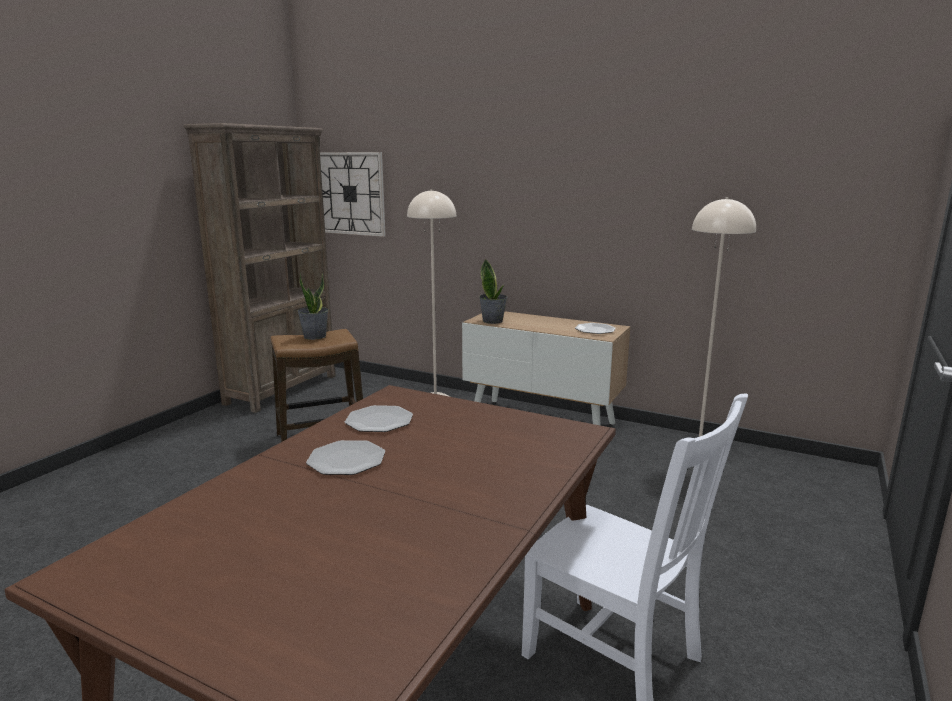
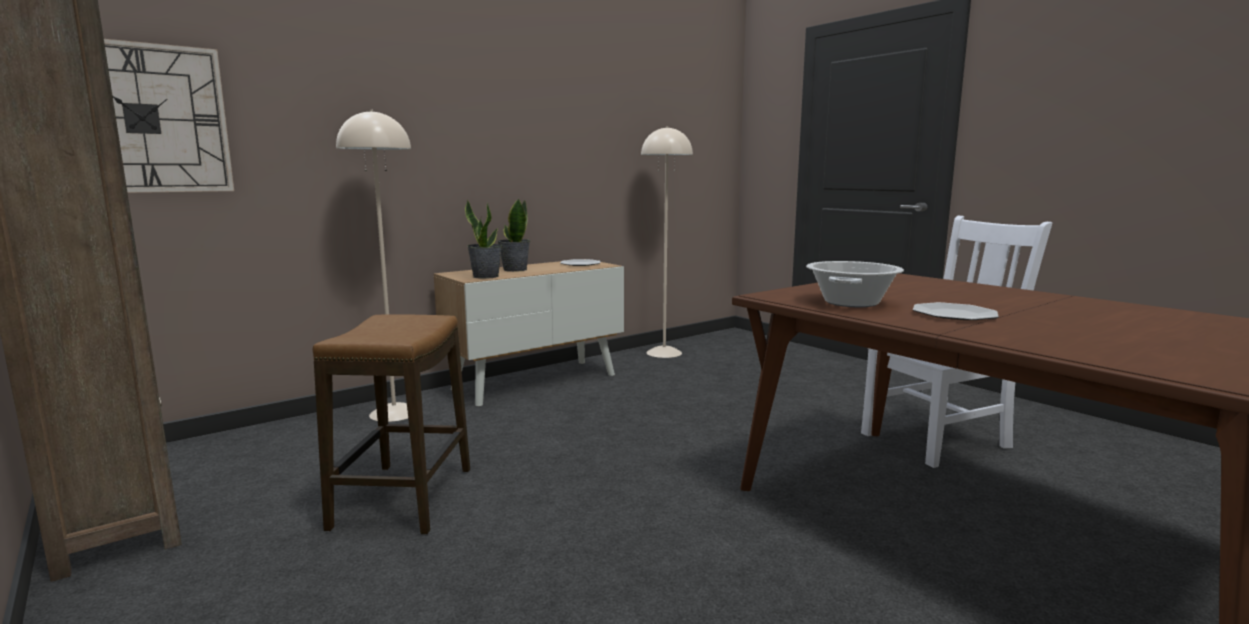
camera: 65 degrees left, 5 degrees down
(314, 336) = (380, 327): potted plant -> potted plant (514, 270)
(379, 421) = (850, 303): plate -> cooking pot

